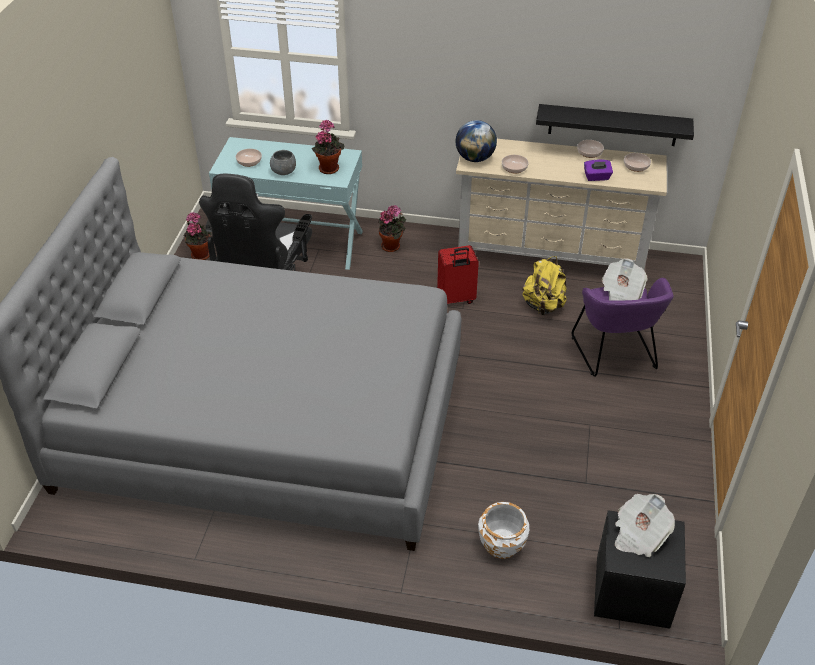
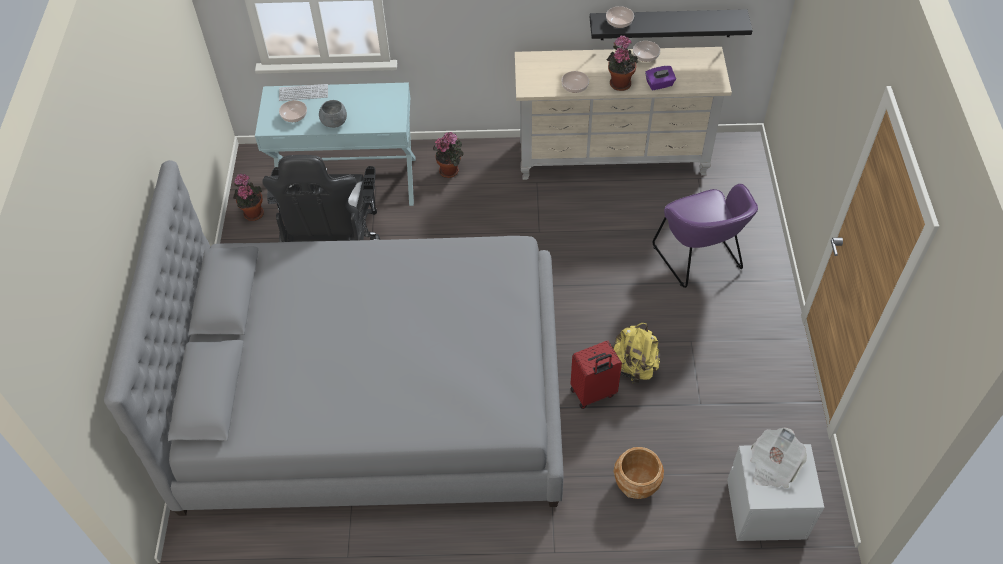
camera: 10 degrees left, 10 degrees up
(263, 146) = (303, 93): none -> keyboard
(328, 168) = (380, 110): potted plant -> potted plant (619, 82)
(456, 299) = (530, 222): red suitcase -> red suitcase (593, 393)
(475, 158) = (531, 79): globe -> none
(501, 544) = (636, 484): white planter -> brown planter
(543, 306) = (618, 215): yellow backpack -> yellow backpack (633, 367)
(621, 293) = (701, 202): newspaper -> none
(631, 594) = (766, 511): black nightstand -> white nightstand
(636, 167) = (695, 66): bowl -> bowl (619, 22)

